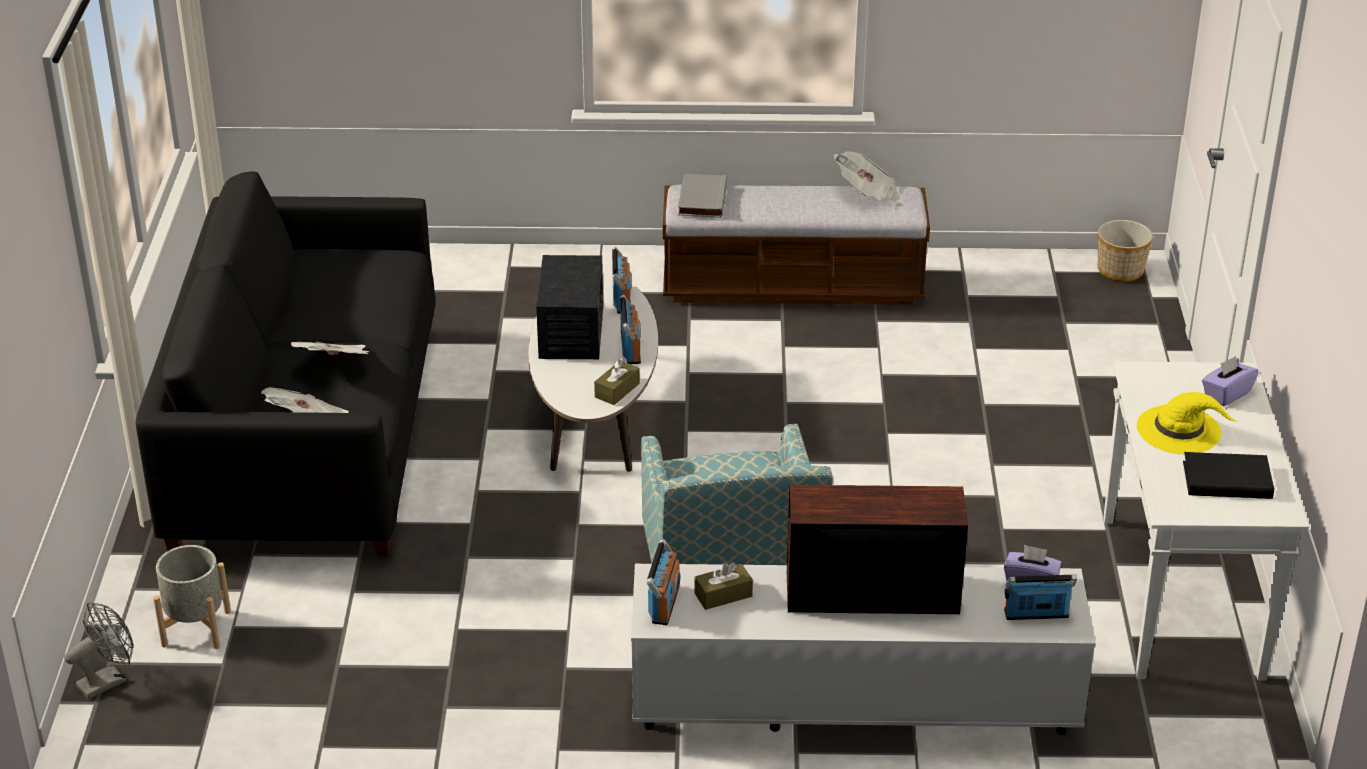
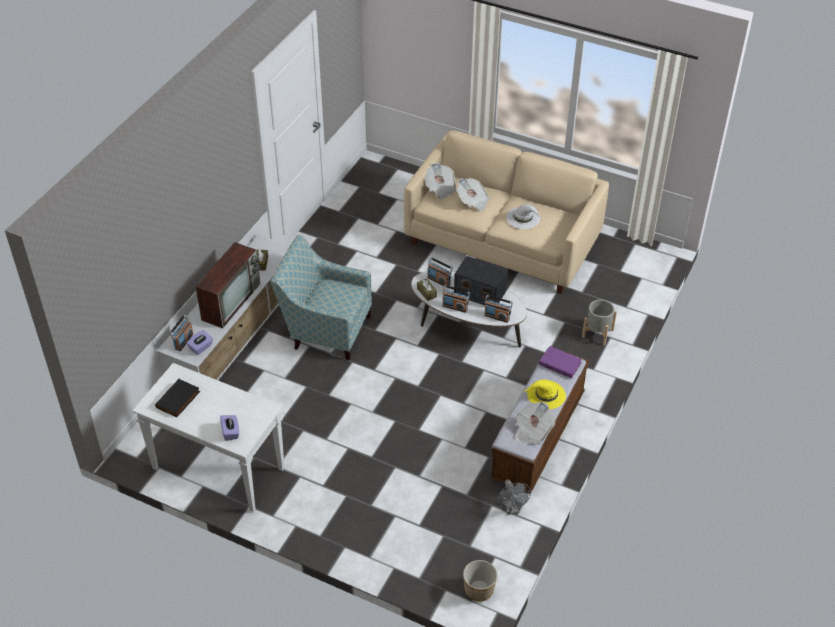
camera: 115 degrees right, 10 degrees up
(108, 680) = (388, 167): grey fan -> grey fan (511, 509)
(196, 628) = (402, 190): grey planter -> grey planter (597, 333)
(306, 438) = (503, 241): black sofa -> beige sofa
(351, 297) = (523, 218): none -> white hat
(664, 604) = (268, 247): radio -> radio (439, 280)
(700, 199) = (561, 363): grey book -> purple book
(1180, 430) = (220, 402): yellow hat -> yellow hat (545, 395)

